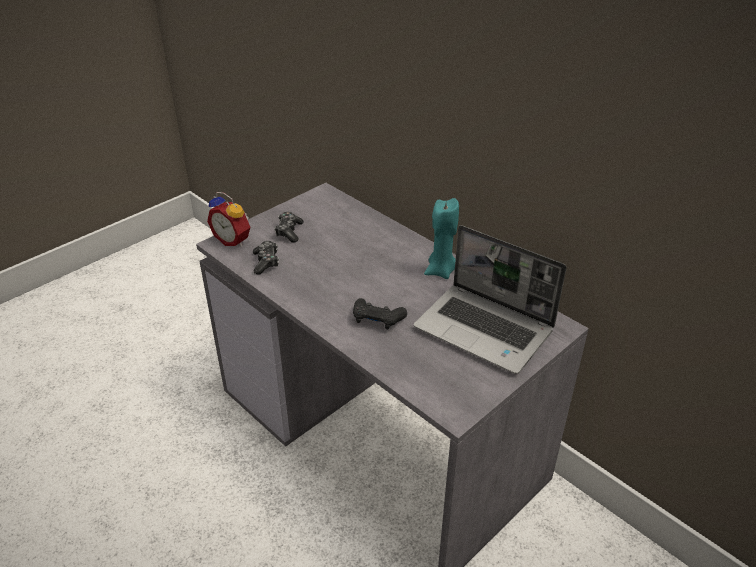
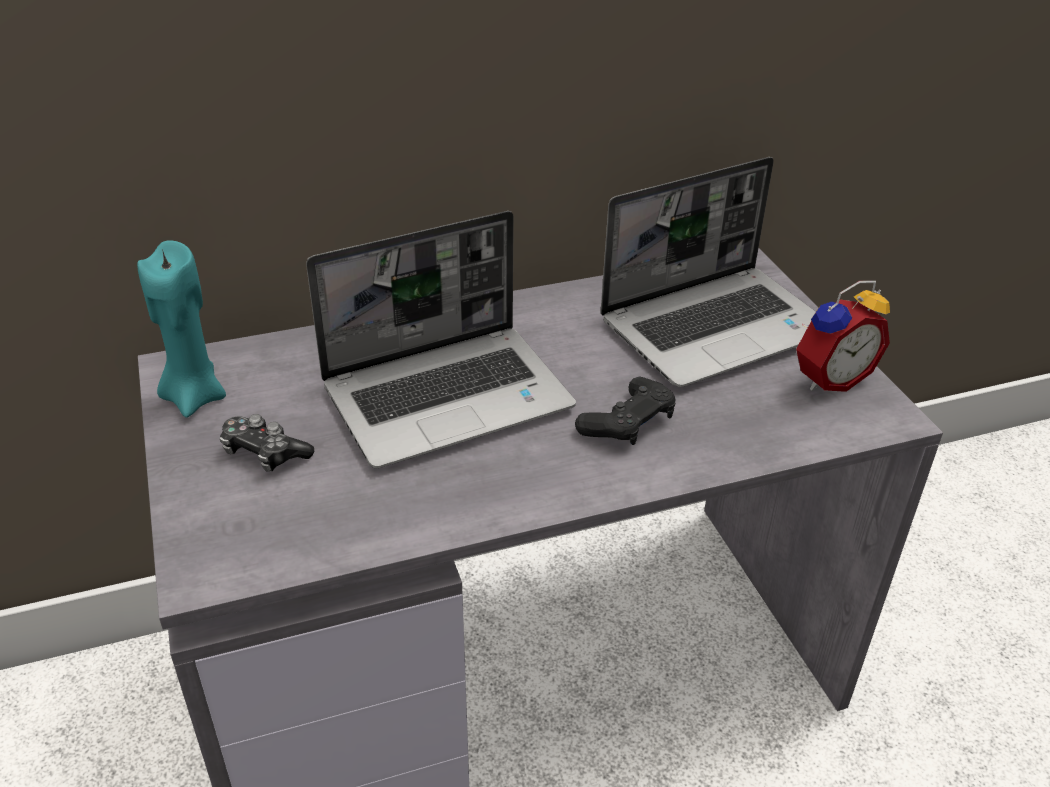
camera: 65 degrees left, 0 degrees up
(233, 240) = (211, 546): alarm clock -> alarm clock (829, 378)
(266, 262) = (342, 516): game controller -> none
(358, 263) = (449, 396): none -> laptop
(440, 271) = (544, 318): turquoise candle -> turquoise candle (194, 397)

